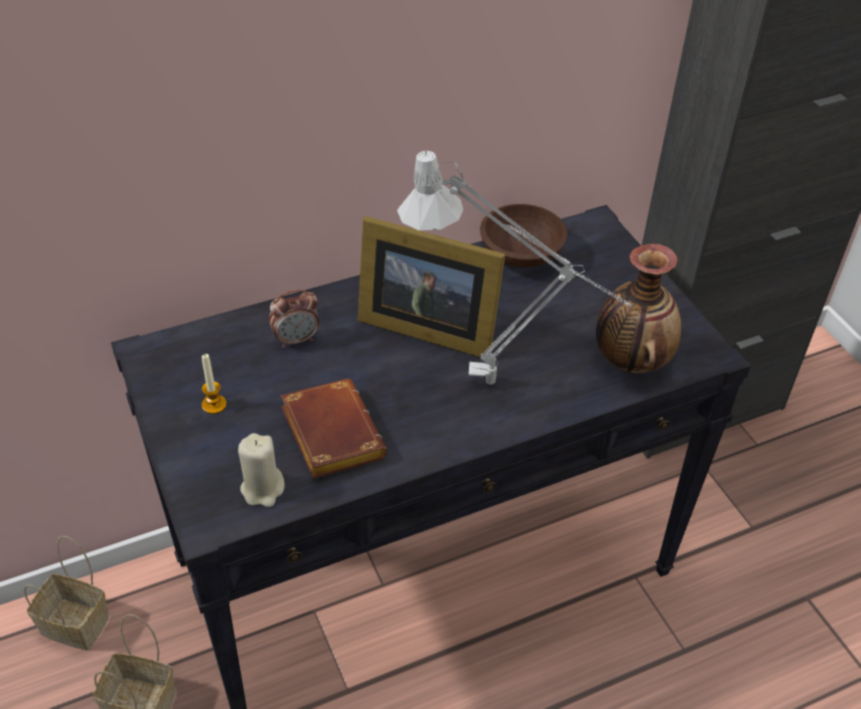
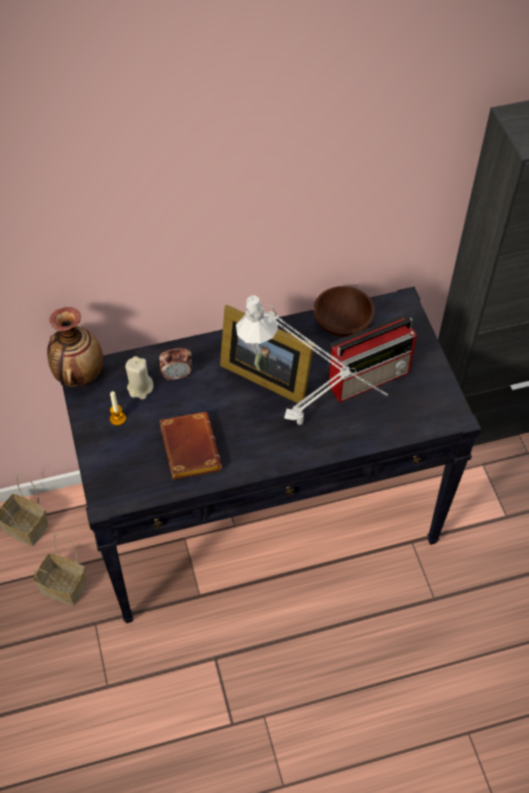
camera: 10 degrees right, 10 degrees up
(263, 489) = (141, 482): beige candle -> beige candle (140, 388)
(576, 315) = (370, 377): none -> radio
(630, 360) = (399, 416): vase -> vase (78, 374)

